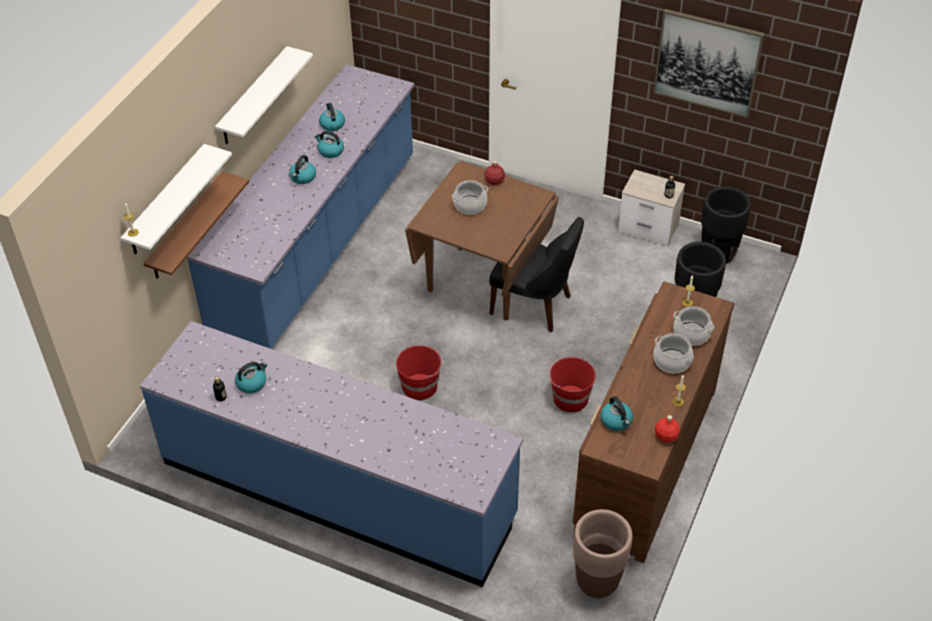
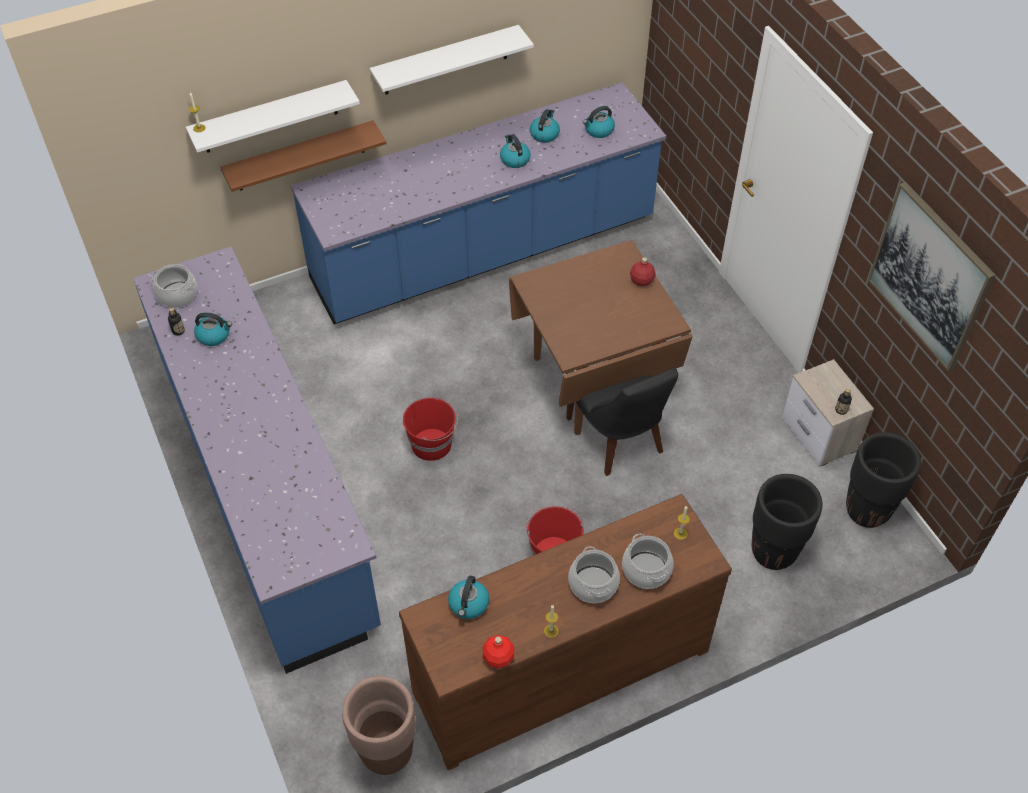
camera: 40 degrees right, 5 degrees up
(303, 177) = (463, 170): kettle -> kettle (598, 130)
(470, 205) = (591, 290): cooking pot -> cooking pot (177, 294)

